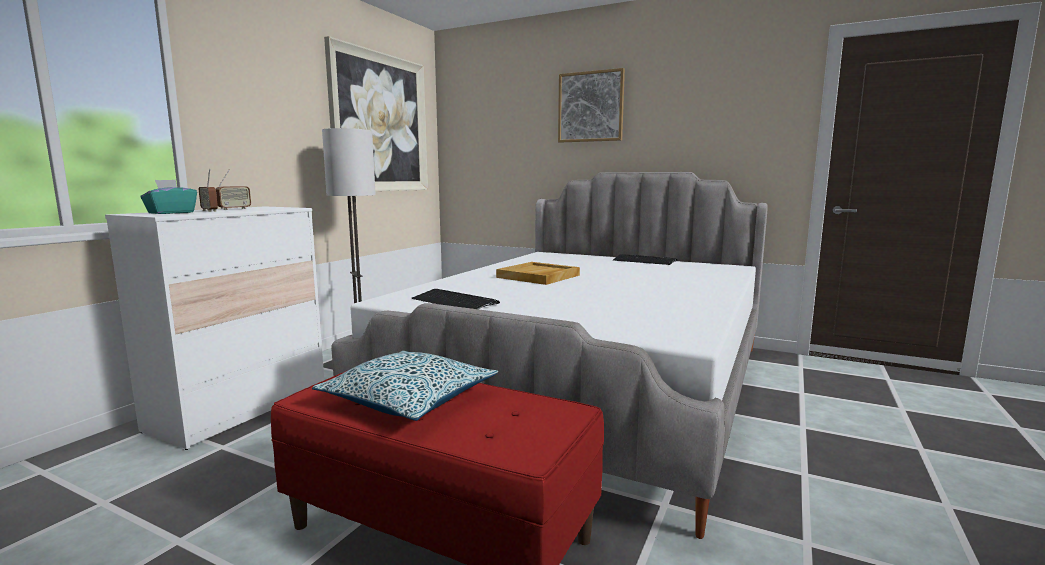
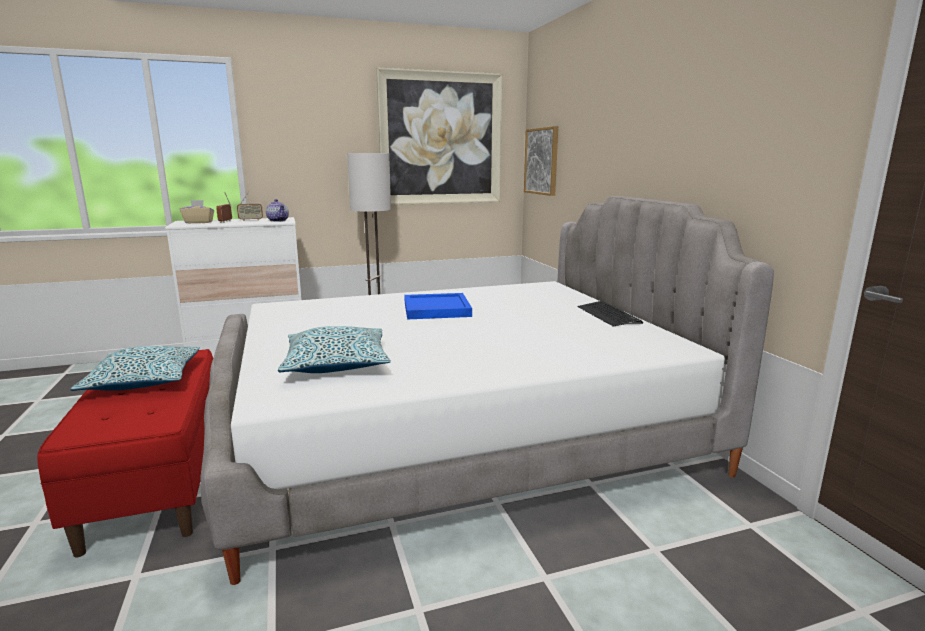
camera: 45 degrees right, 5 degrees up
(171, 213) = (199, 222): turquoise tissue box -> beige tissue box
(279, 208) = (278, 221): none -> teapot
(454, 301) = (296, 317): keyboard -> none
(538, 276) = (436, 309): beige tray -> blue tray
(591, 107) = (623, 111): picture -> picture (541, 161)
(623, 313) = (337, 363): none -> pillow

